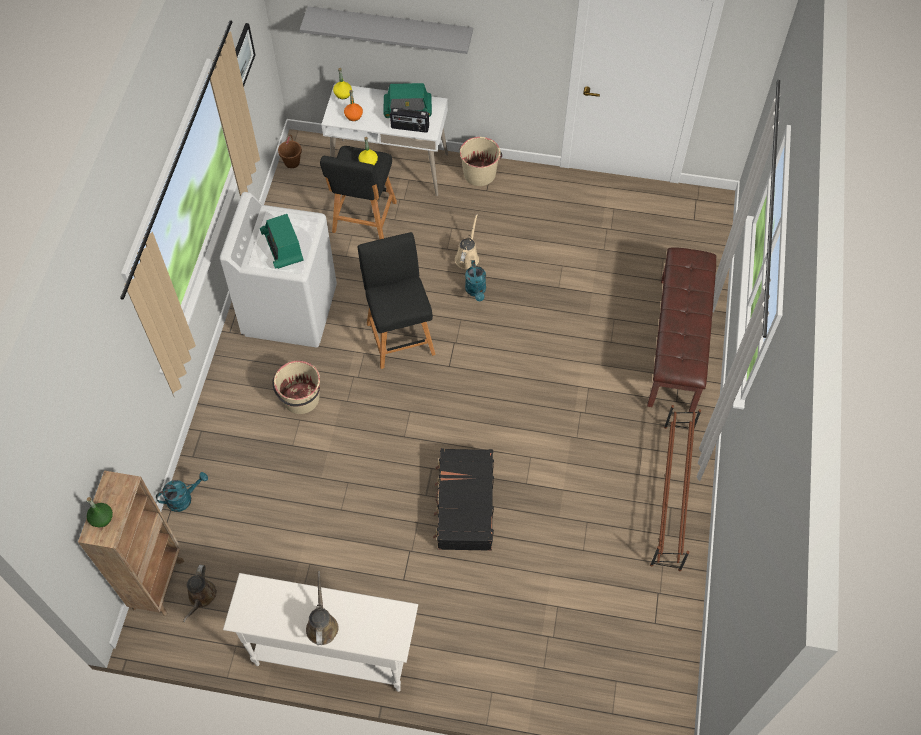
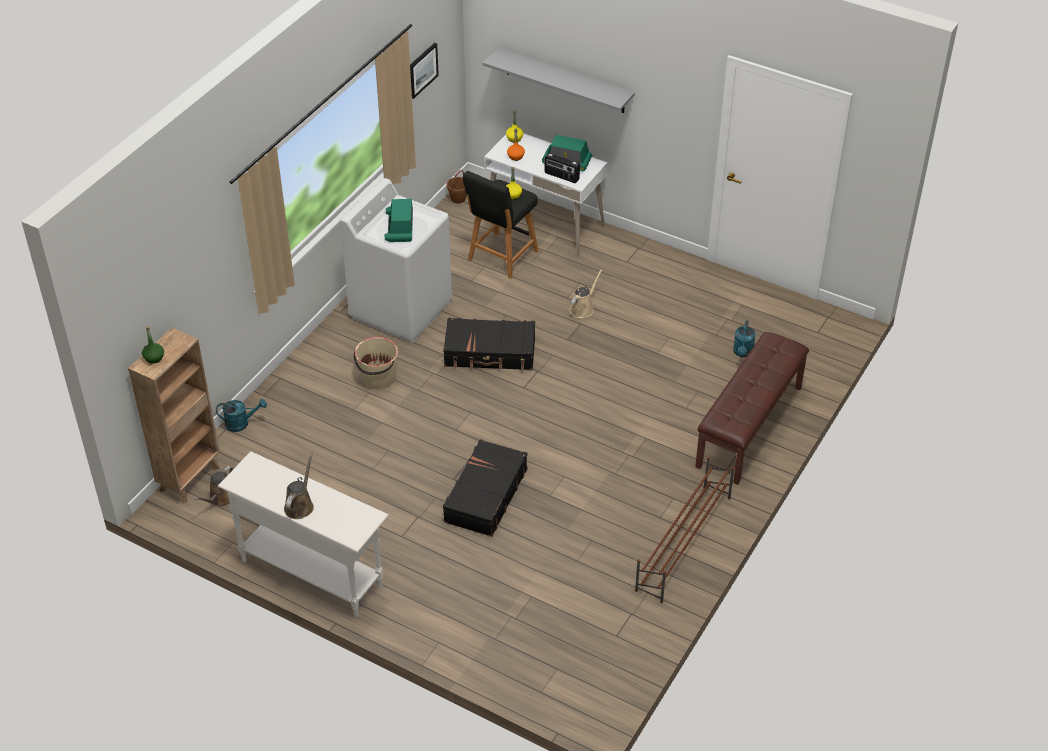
camera: 20 degrees right, 15 degrees down
(399, 335) = (490, 353): black stool -> black suitcase
(476, 291) = (577, 337): turquoise watering can -> turquoise watering can (743, 353)
(479, 173) = (627, 247): beige bucket -> none

